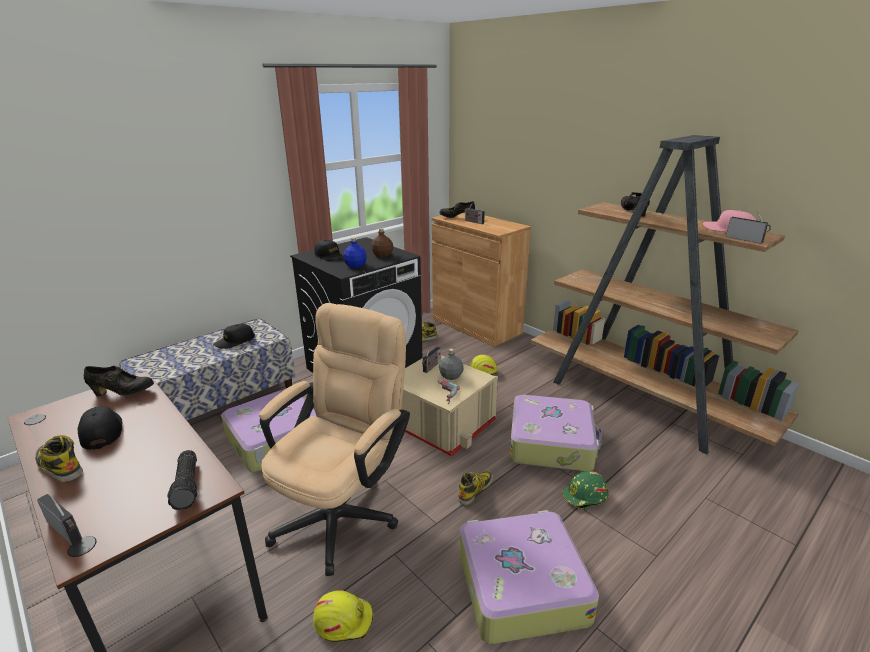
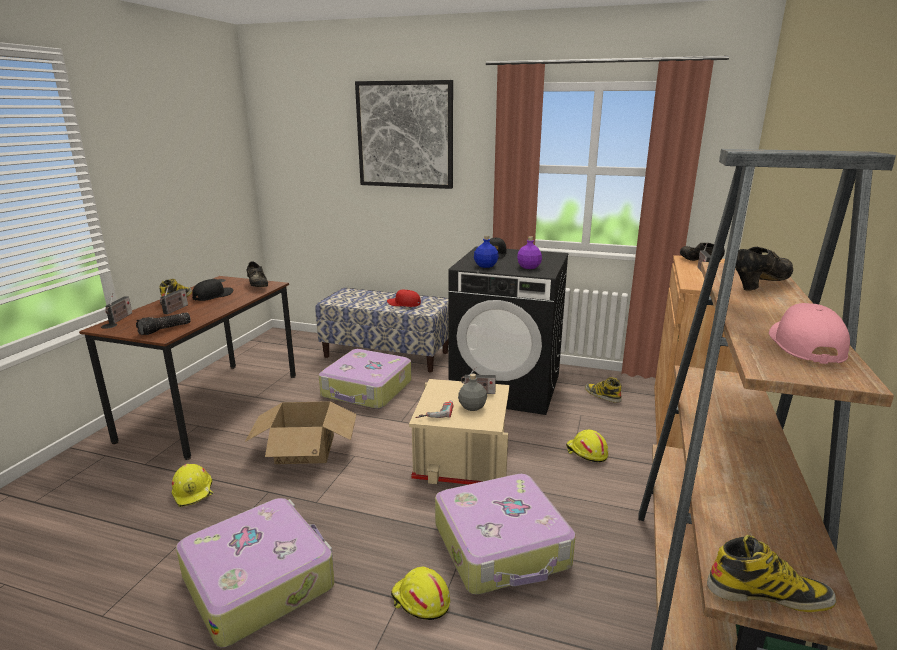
camera: 60 degrees right, 5 degrees down
(169, 151) = (405, 135): none -> picture
(235, 341) = (404, 304): black cap -> red cap
(343, 510) = (305, 449): beige office chair -> cardboard box
(382, 255) = (529, 267): brown bottle -> purple bottle
(475, 489) = (376, 511): boot -> boot (768, 594)
(585, 497) = (420, 601): green hard hat -> yellow hard hat
(746, 239) = (759, 359): radio -> radio (175, 310)

